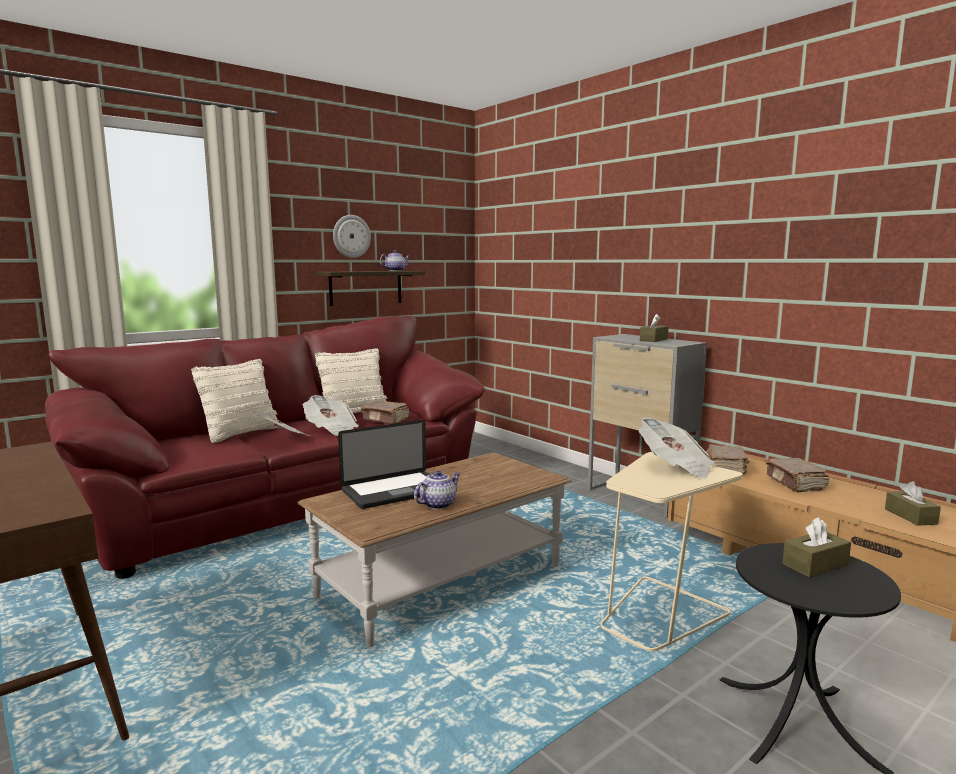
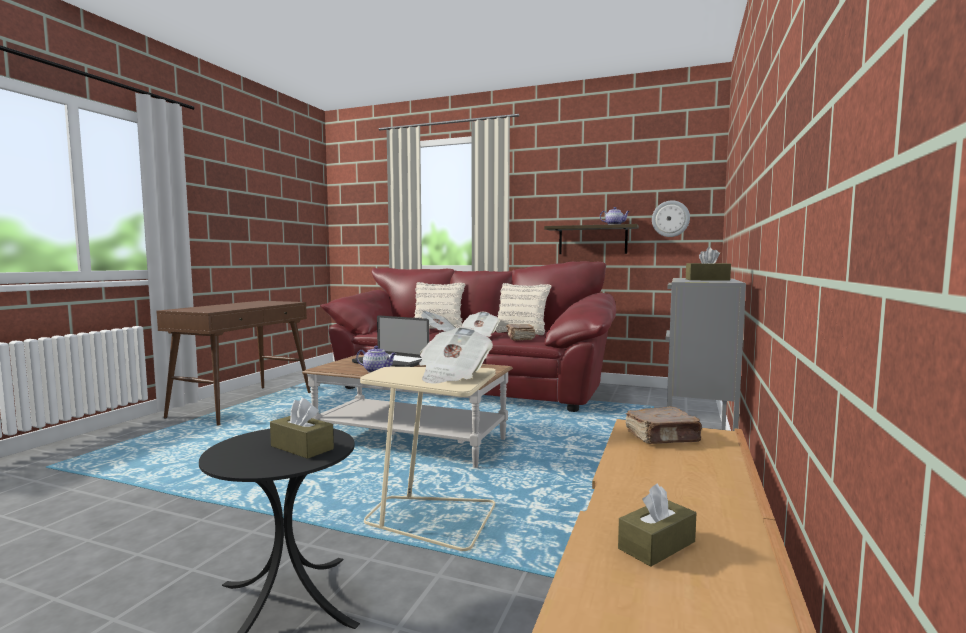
camera: 60 degrees right, 5 degrees down
(351, 236) = (581, 198): wall clock -> wall clock (670, 218)
(795, 484) = (672, 471): brown book -> none

